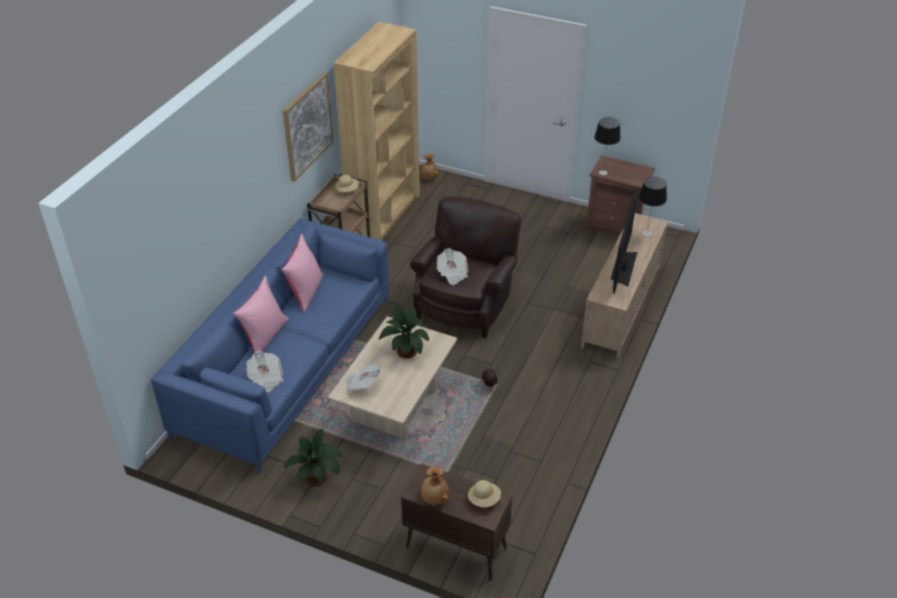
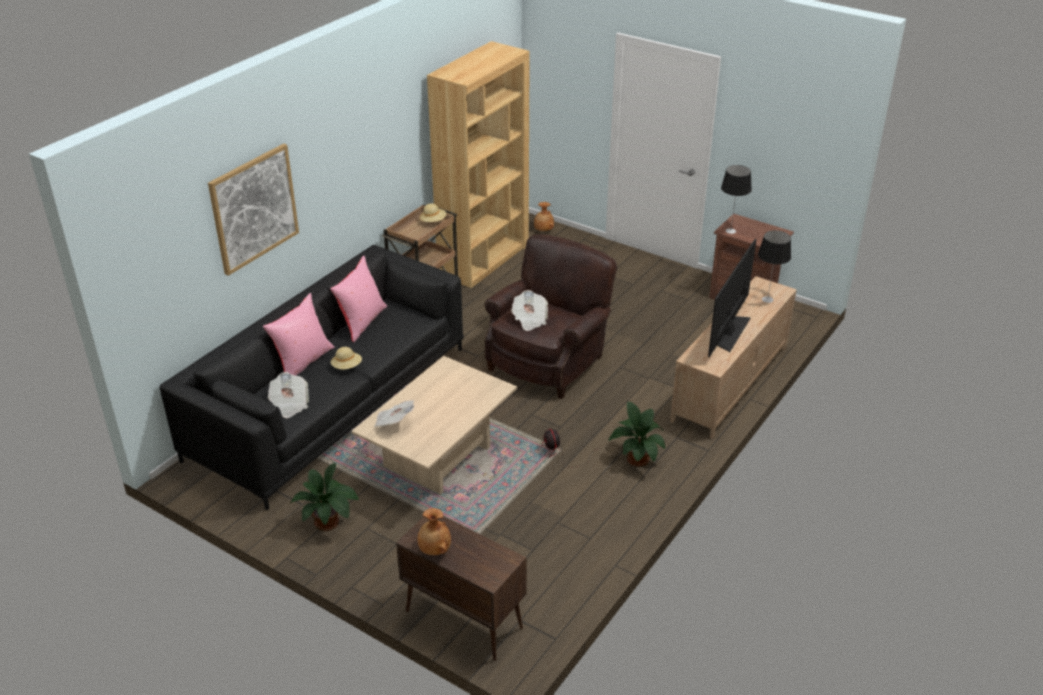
camera: 10 degrees right, 5 degrees down
(287, 365) = (330, 402): blue sofa -> black sofa
(307, 126) = (389, 141): picture -> picture (254, 208)
(405, 350) = (454, 392): potted plant -> potted plant (637, 457)
(484, 499) = (492, 557): beige hat -> beige hat (347, 367)

